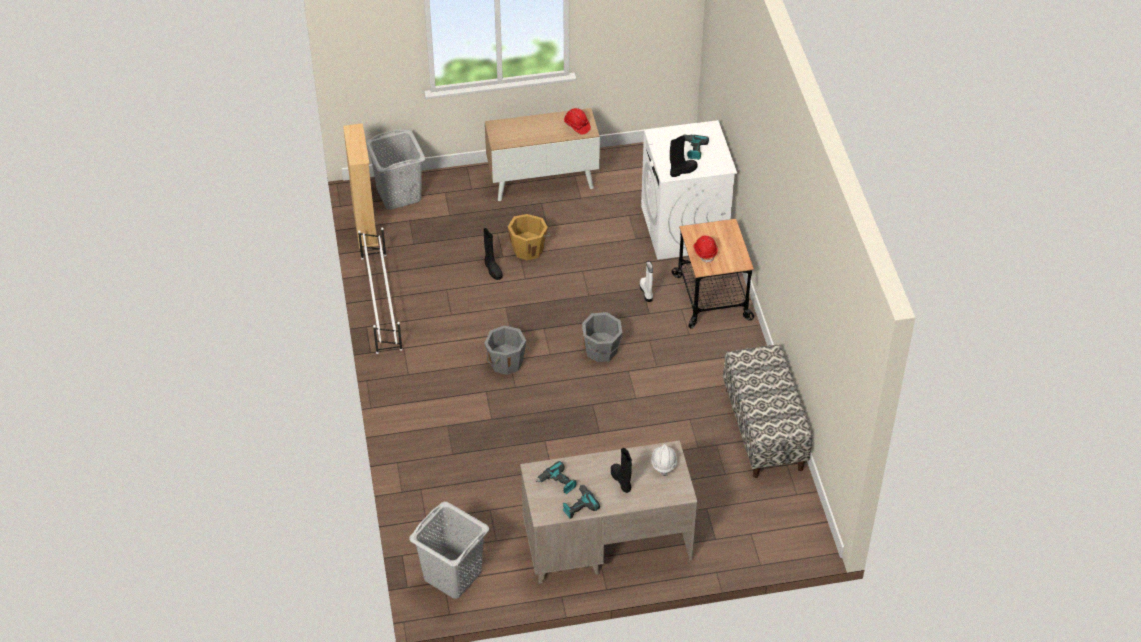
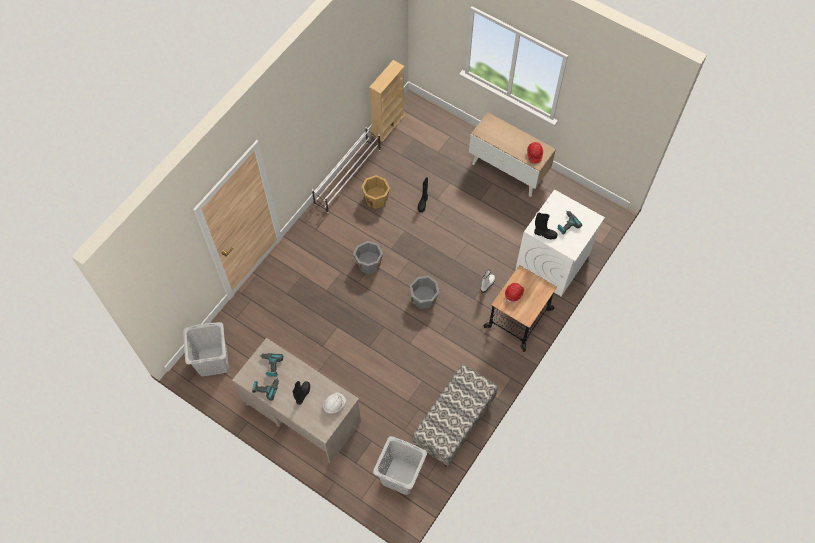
camera: 45 degrees right, 15 degrees up
(398, 195) = (425, 119): grey laundry basket -> grey laundry basket (400, 476)
(528, 249) = (454, 206): orange bucket -> orange bucket (376, 199)

